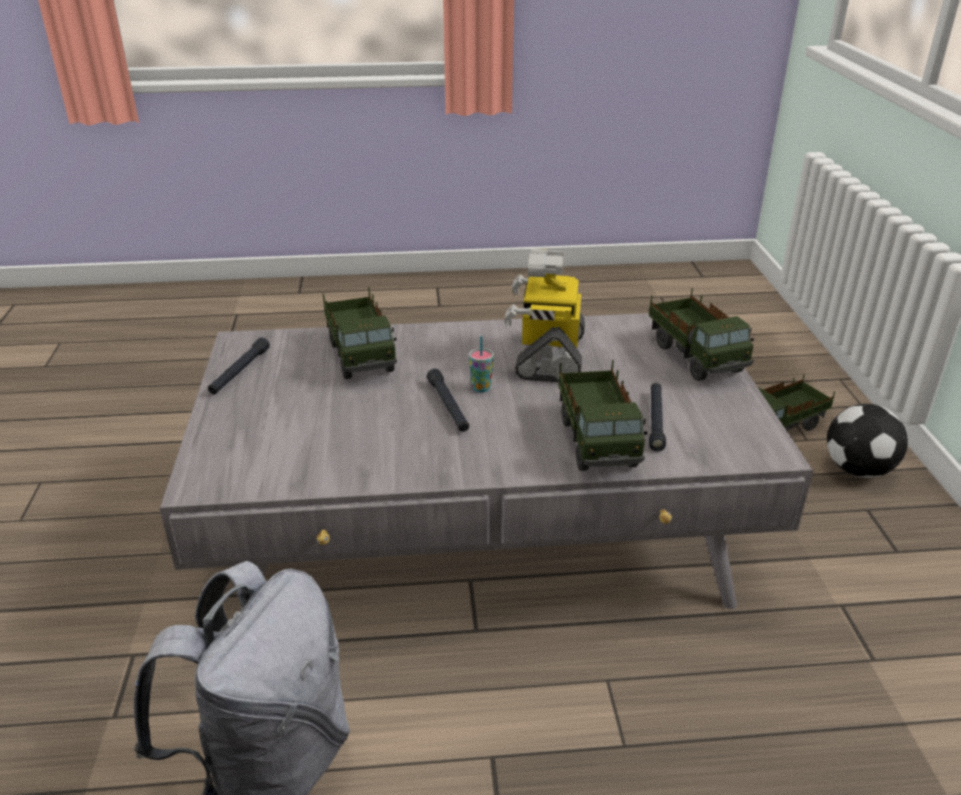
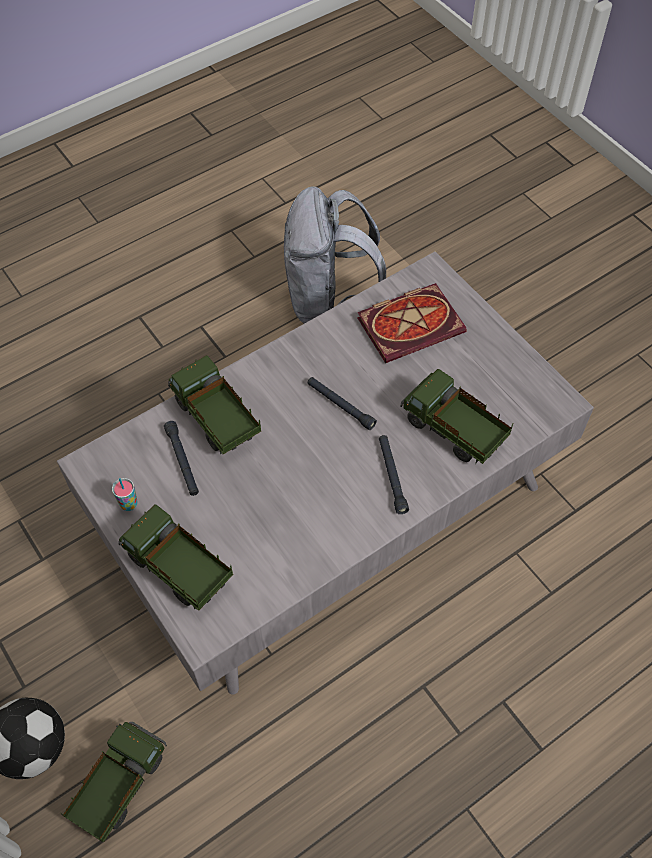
camera: 150 degrees right, 25 degrees up
(239, 372) = (519, 369): black flashlight -> black flashlight (392, 476)
(291, 443) = (412, 323): none -> book
(481, 388) = (331, 437): cup -> cup (129, 504)
(548, 356) = (305, 506): toy robot -> none

